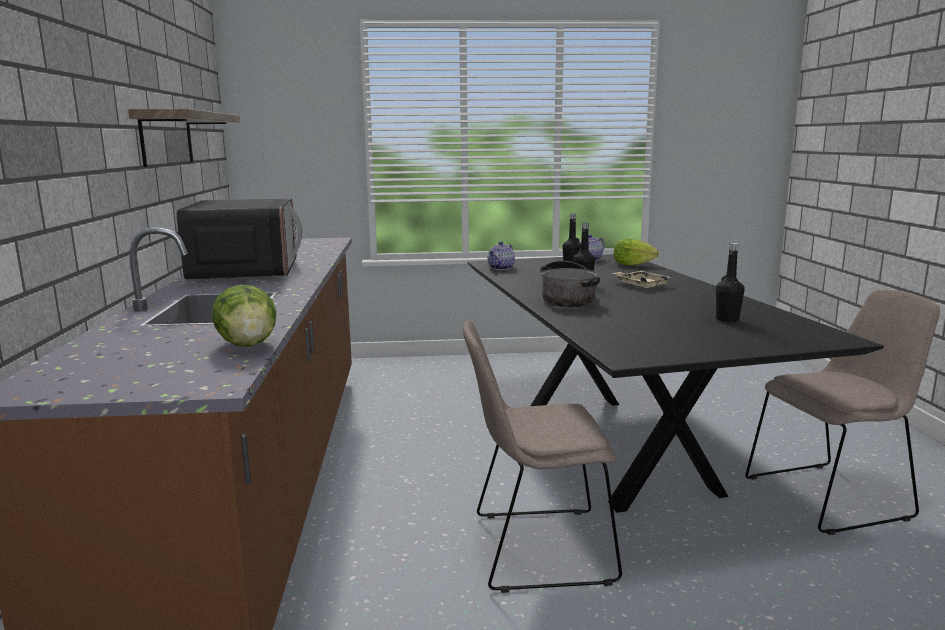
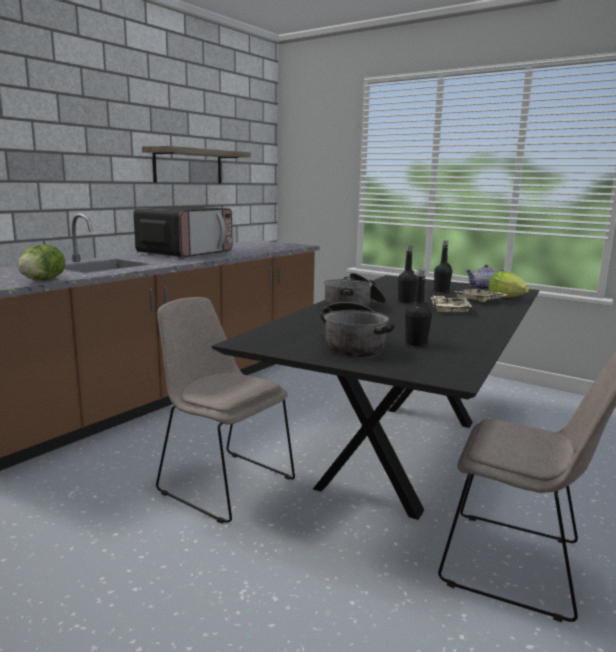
camera: 40 degrees right, 0 degrees up
(501, 268) = (390, 282): teapot -> none
(626, 272) = (478, 300): none -> beige tray
(701, 334) = (352, 345): none -> cooking pot

